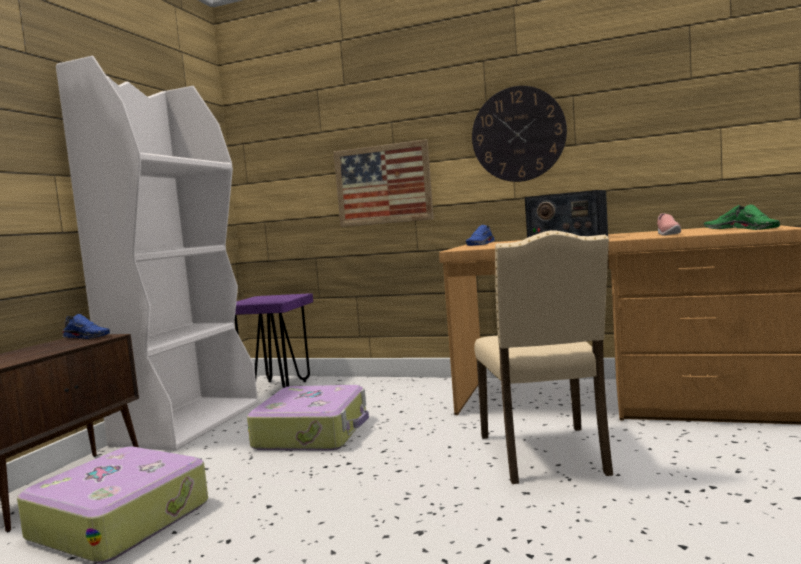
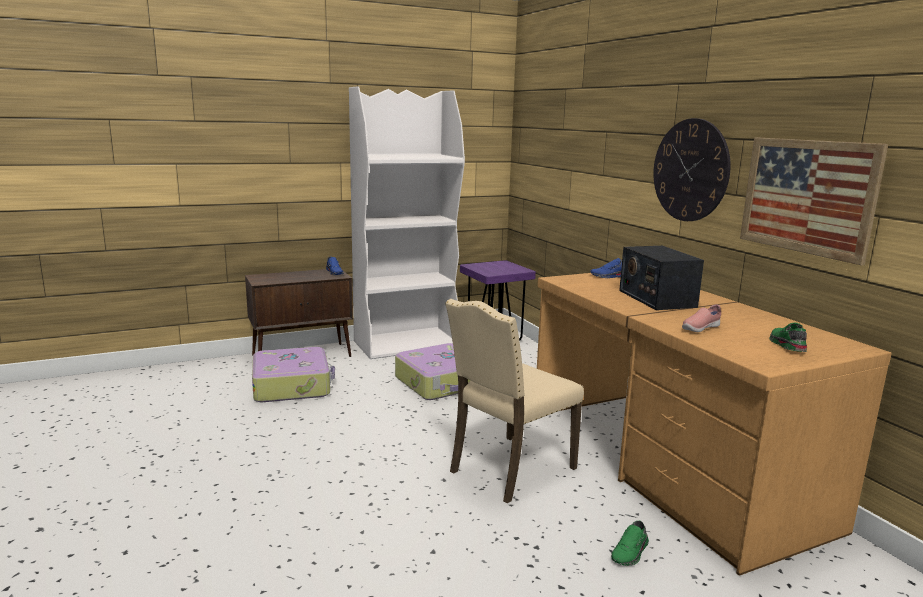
camera: 45 degrees right, 10 degrees up
(383, 184) = (591, 190): picture -> picture (807, 196)
(757, 229) = (762, 357): green shoe -> green shoe (631, 553)

